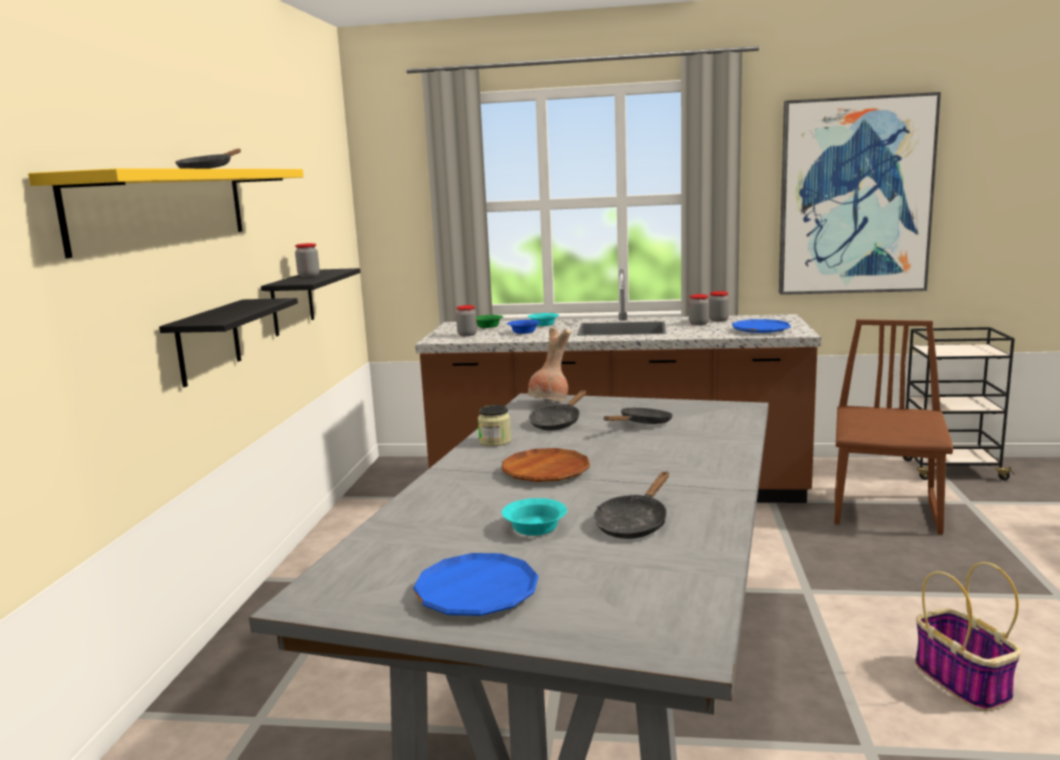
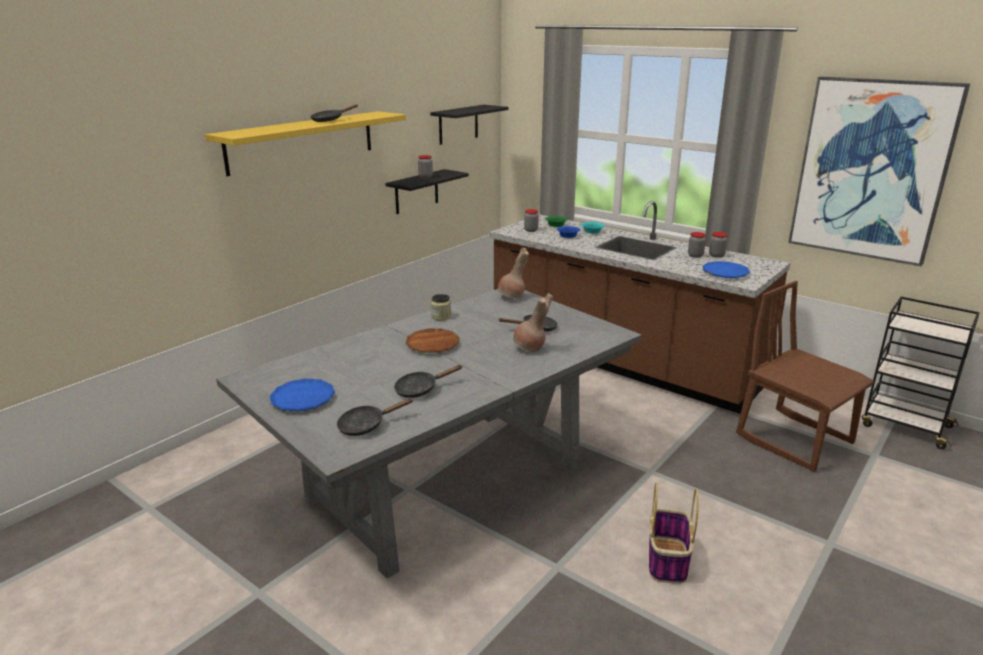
camera: 30 degrees right, 10 degrees up
(208, 342) = (332, 218): black shelf -> black shelf (458, 124)
(533, 528) = (374, 375): turquoise bowl -> none
(557, 423) = (492, 313): black frying pan -> black frying pan (366, 425)
(680, 444) = (530, 349): none -> brown vase
(887, 510) = (795, 439): brown chair -> brown chair turned 90 degrees counterclockwise

